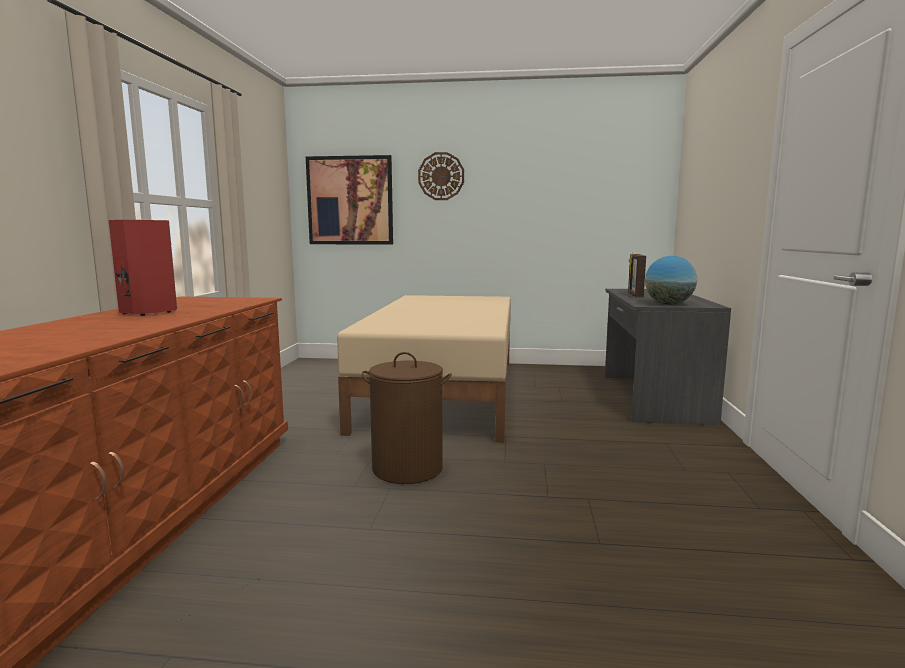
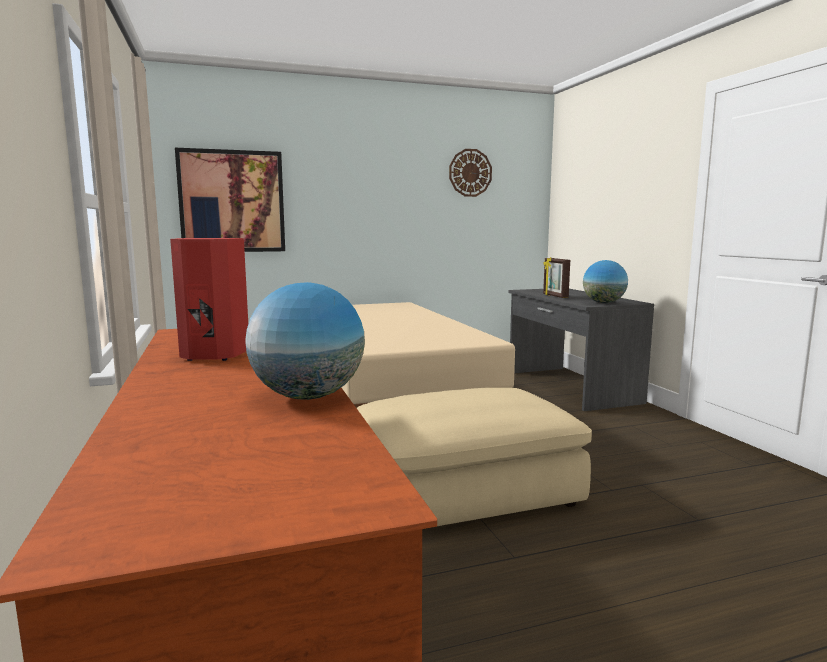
camera: 25 degrees left, 0 degrees up
(99, 339) = (308, 397): none -> globe
(408, 469) = (465, 491): brown laundry basket -> beige ottoman
(441, 176) = (337, 177): wall clock -> wall clock (470, 173)

